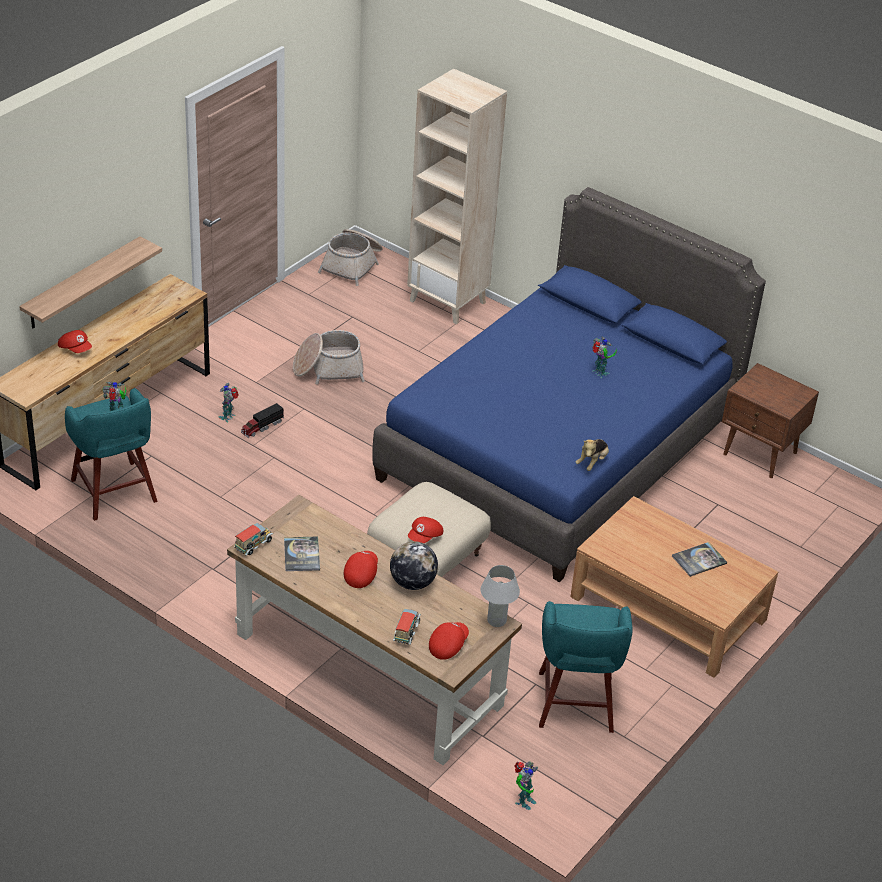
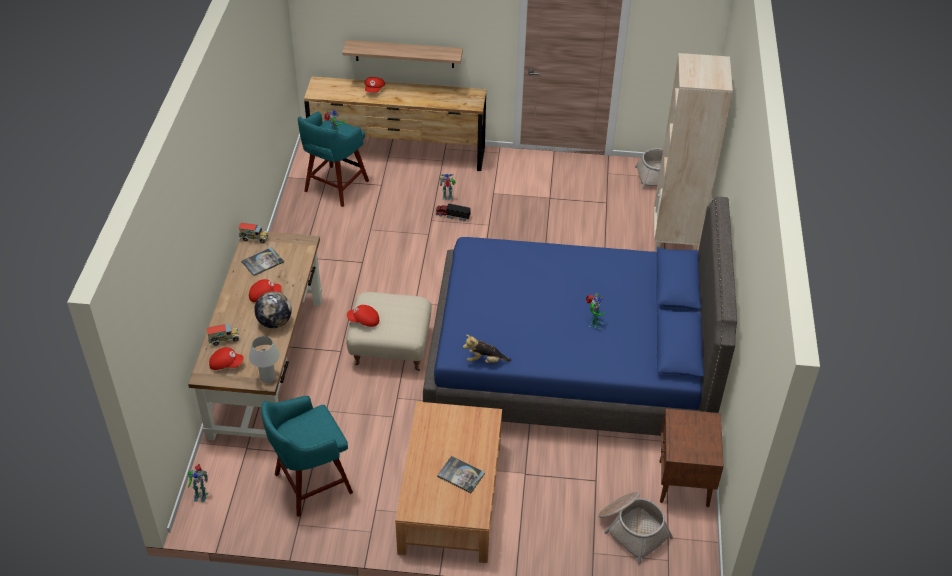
camera: 60 degrees right, 5 degrees up
(328, 369) = (540, 217): basket -> basket (632, 529)

